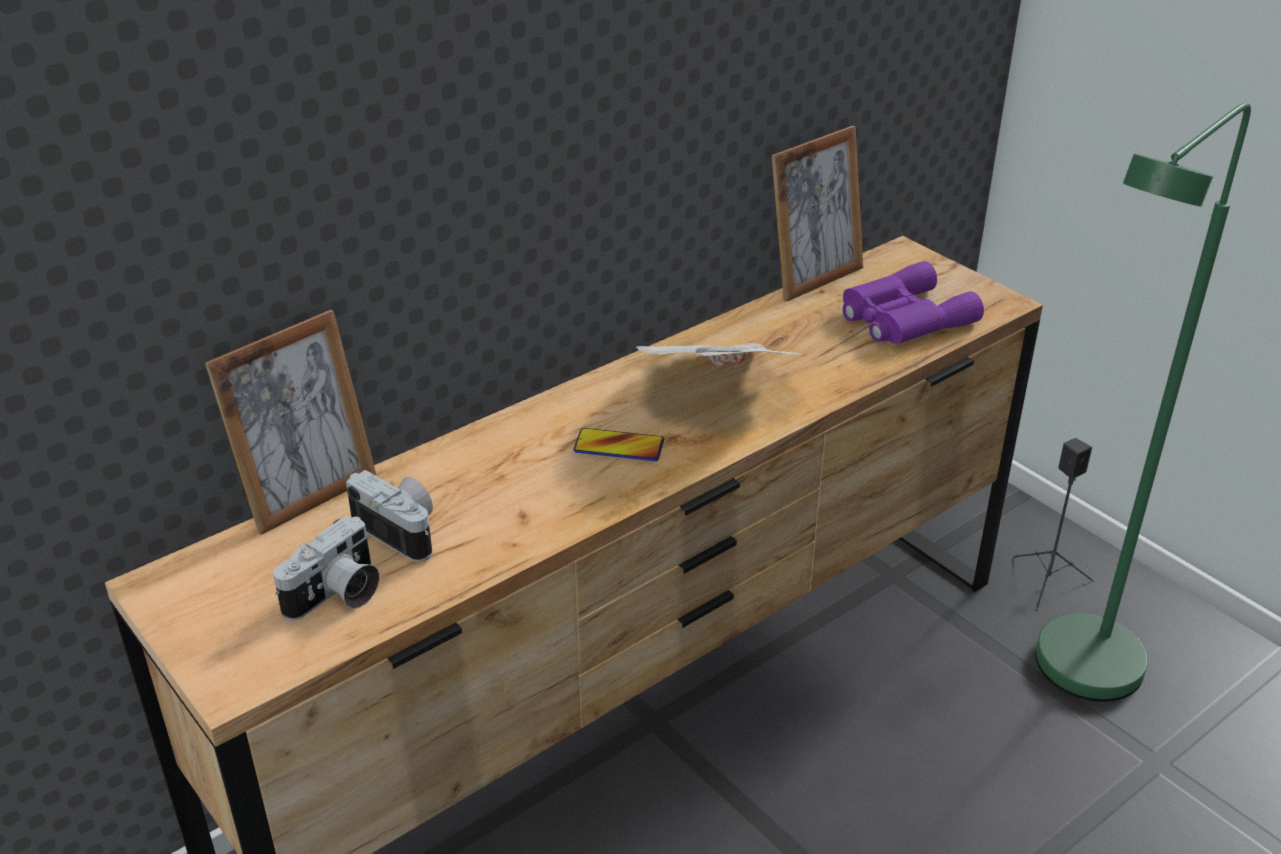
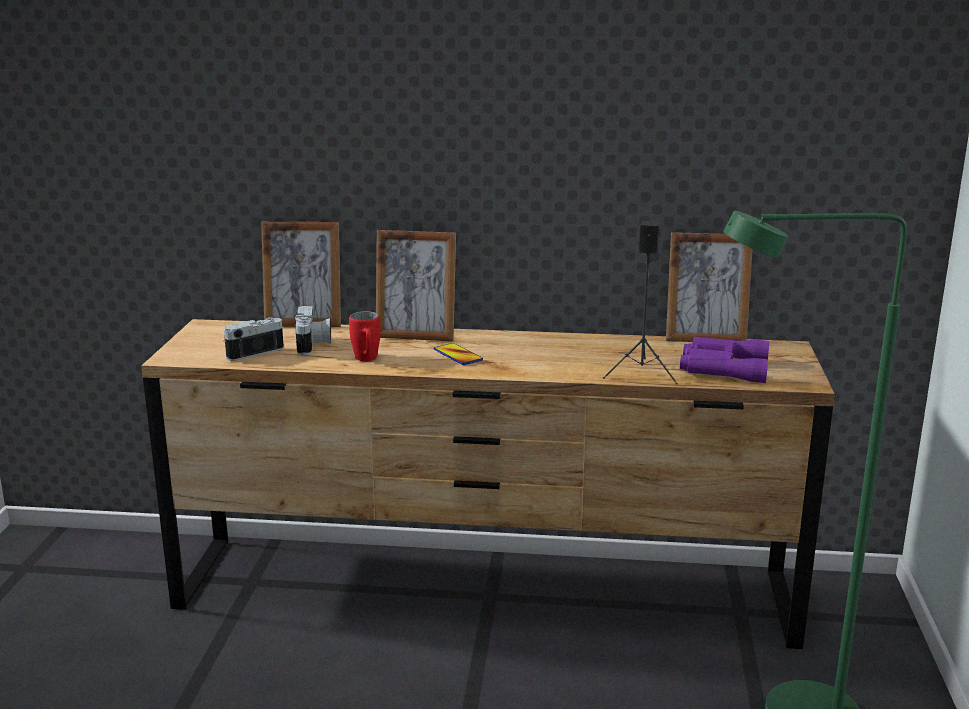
camera: 45 degrees right, 15 degrees down
(337, 595) = (251, 351): camera -> camera turned 150 degrees clockwise
(506, 438) = (416, 336): none -> picture frame
(526, 519) = (367, 360): none -> red mug
(721, 388) = (553, 356): newspaper -> none
(1048, 582) = (853, 671): black speaker -> black speaker (642, 373)

